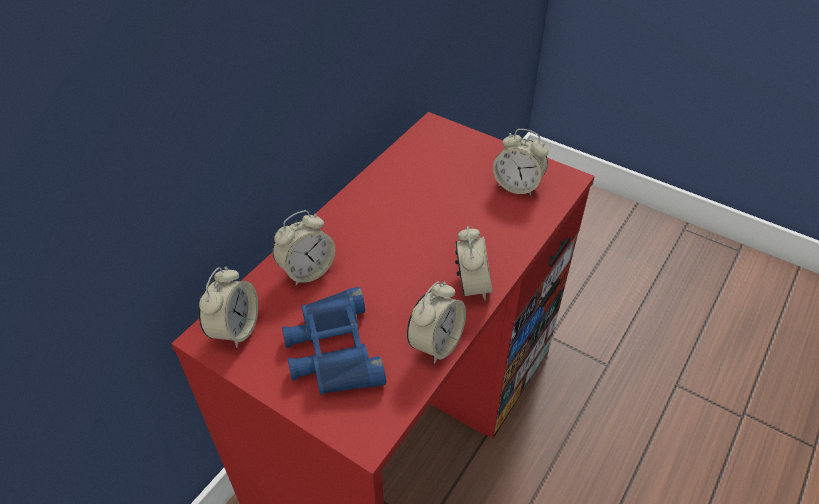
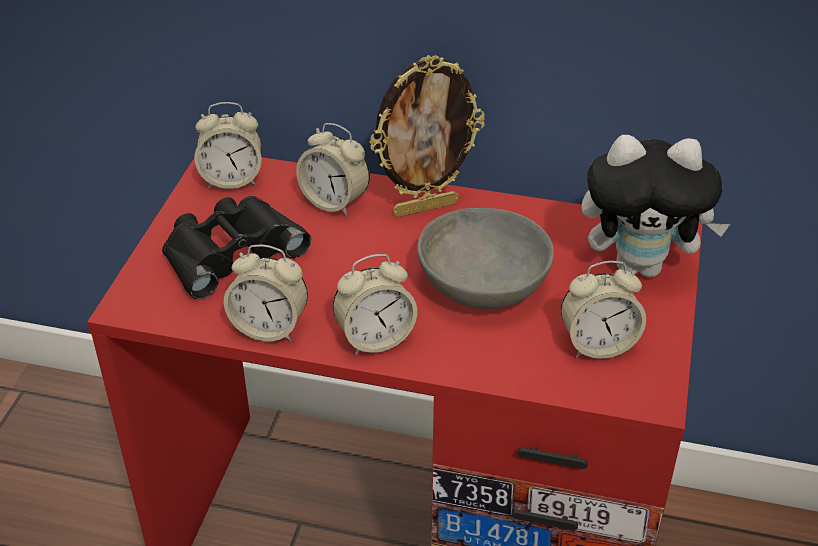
camera: 70 degrees right, 5 degrees down
(332, 350) = (230, 252): blue binoculars -> black binoculars
(344, 223) = (425, 207): none -> picture frame
(441, 217) = (484, 284): none -> grey bowl
(456, 146) = (641, 265): none -> plush toy
(517, 186) = (598, 344): alarm clock -> alarm clock turned 105 degrees counterclockwise

